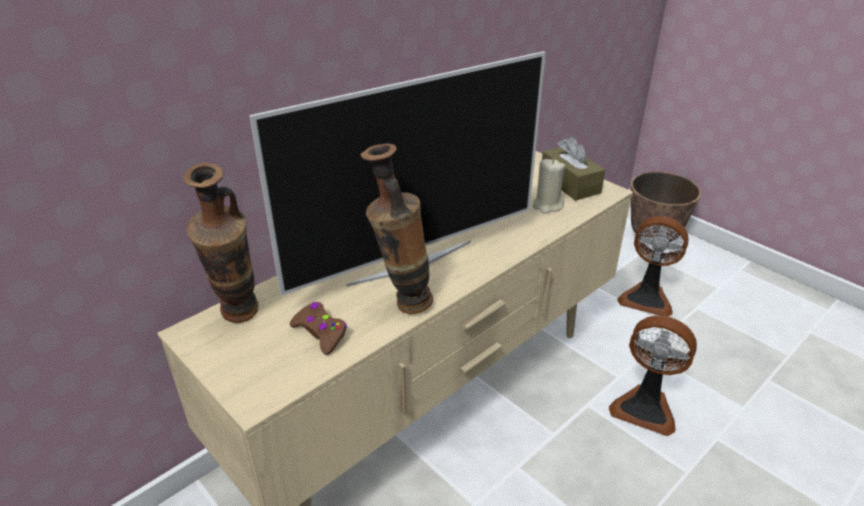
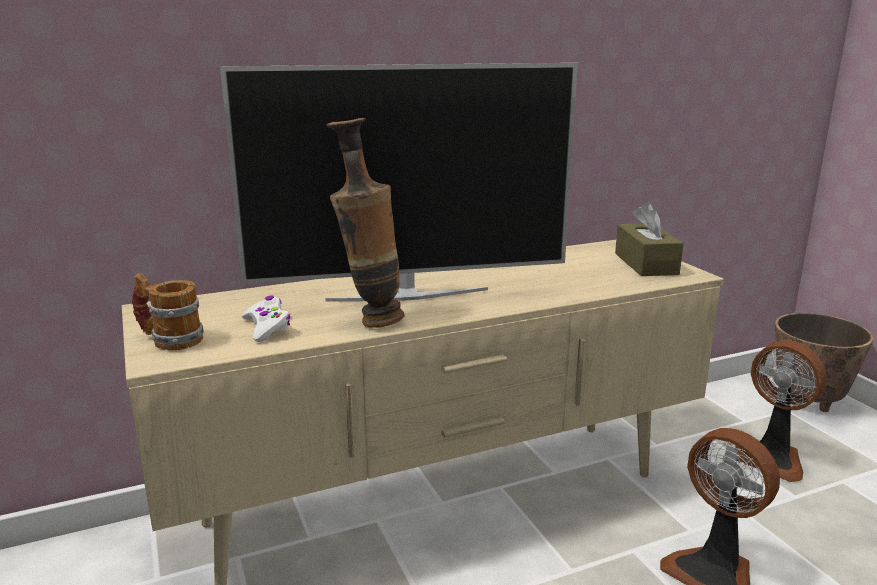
camera: 20 degrees right, 15 degrees down
(239, 320) = (201, 307): vase -> none
(244, 370) = (169, 339): none -> mug
(320, 333) = (267, 327): brown game controller -> white game controller
(547, 205) = (603, 276): beige candle -> none

